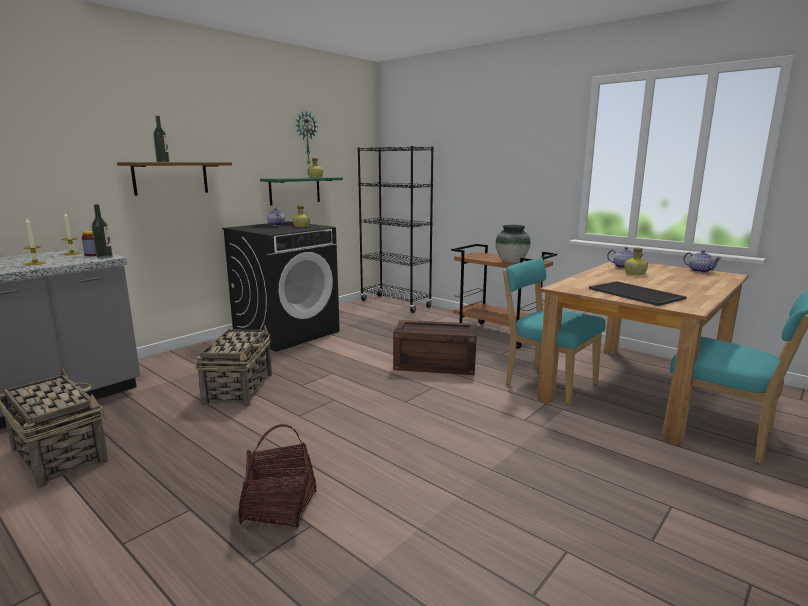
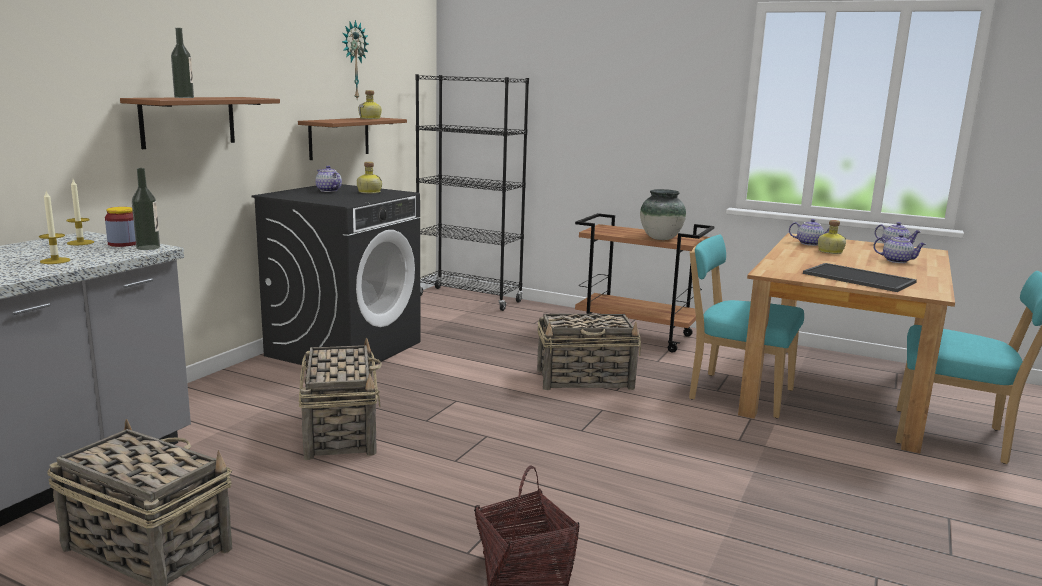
camera: 15 degrees left, 0 degrees up
(295, 190) = (339, 137): green shelf -> brown shelf
(436, 364) = (586, 379): crate -> basket
(688, 282) = (897, 261): none -> teapot

